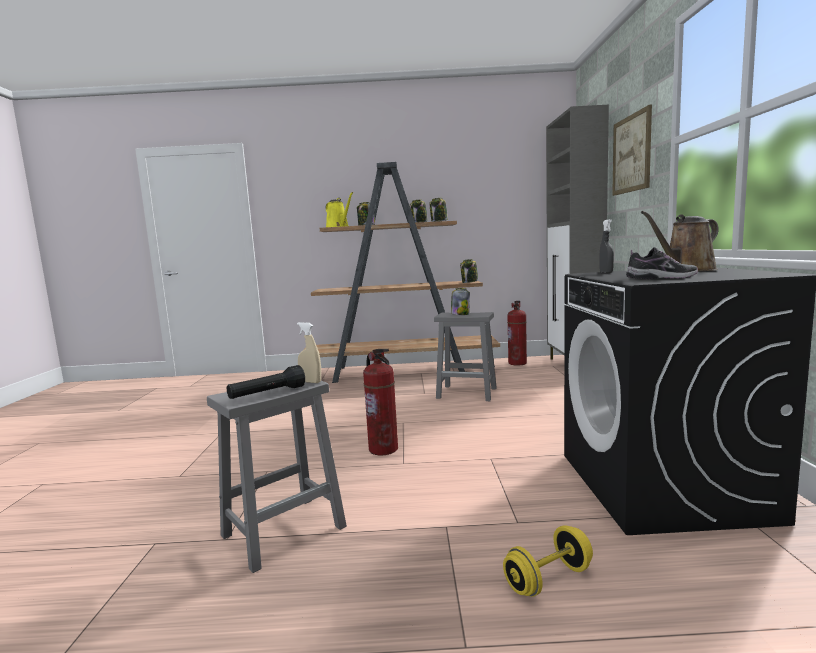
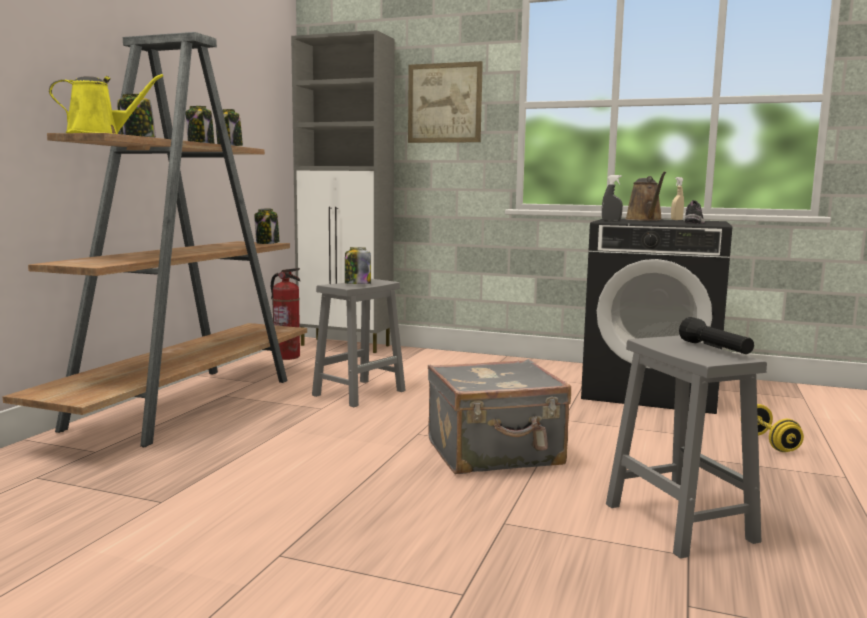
camera: 70 degrees left, 0 degrees up
(310, 382) = (673, 338): beige spray bottle -> beige spray bottle (676, 220)
(383, 449) = (495, 454): fire extinguisher -> grey suitcase

